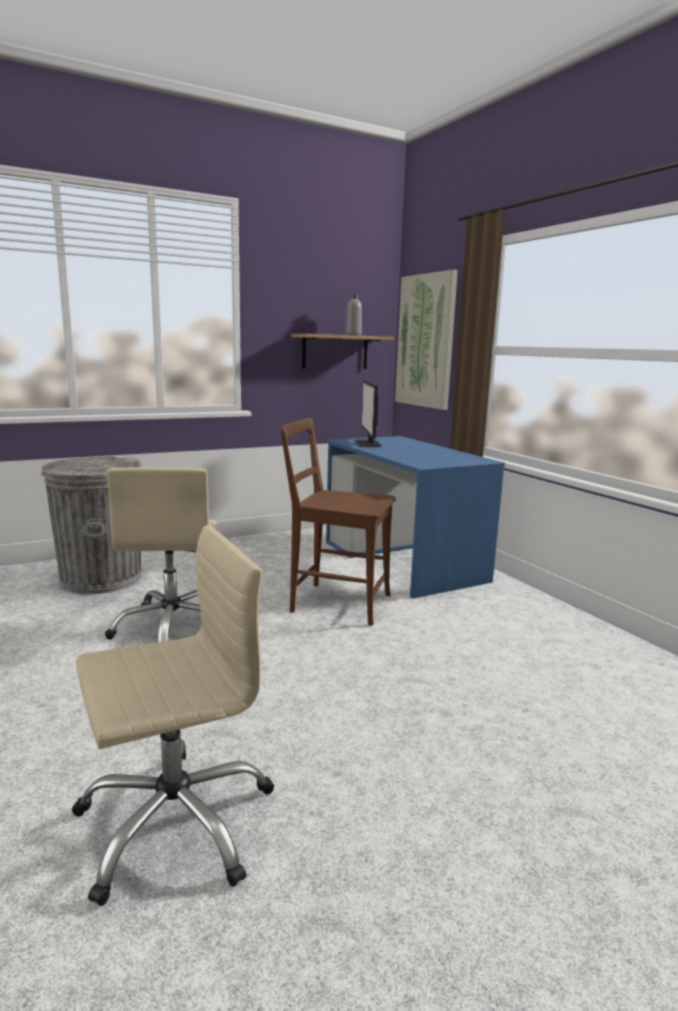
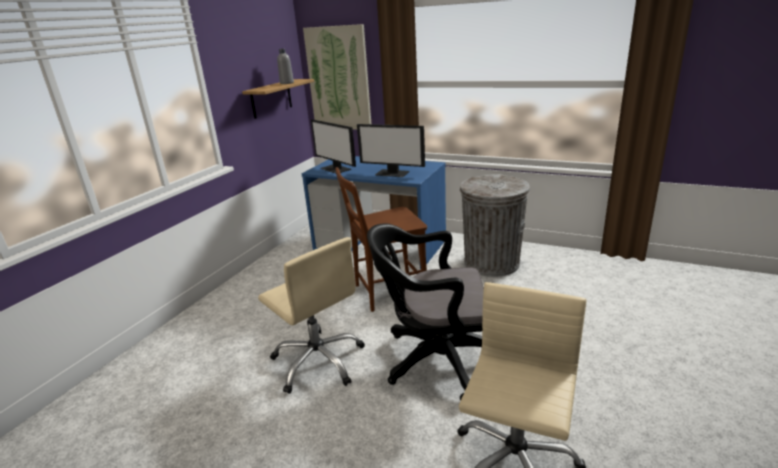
camera: 35 degrees left, 10 degrees up
(101, 579) = (195, 353): grey trash can -> grey trash can (491, 263)
(275, 682) = (435, 360): none -> black office chair
(416, 457) = (393, 173): none -> monitor

